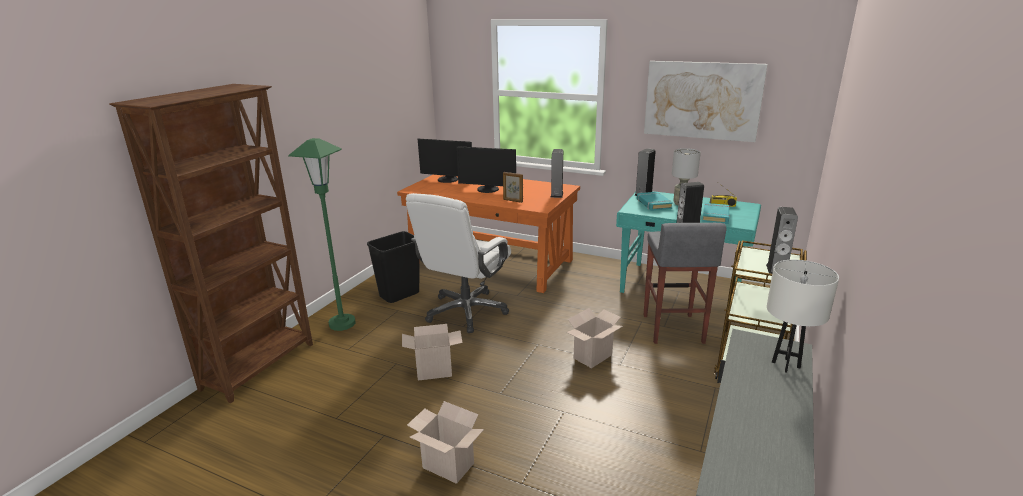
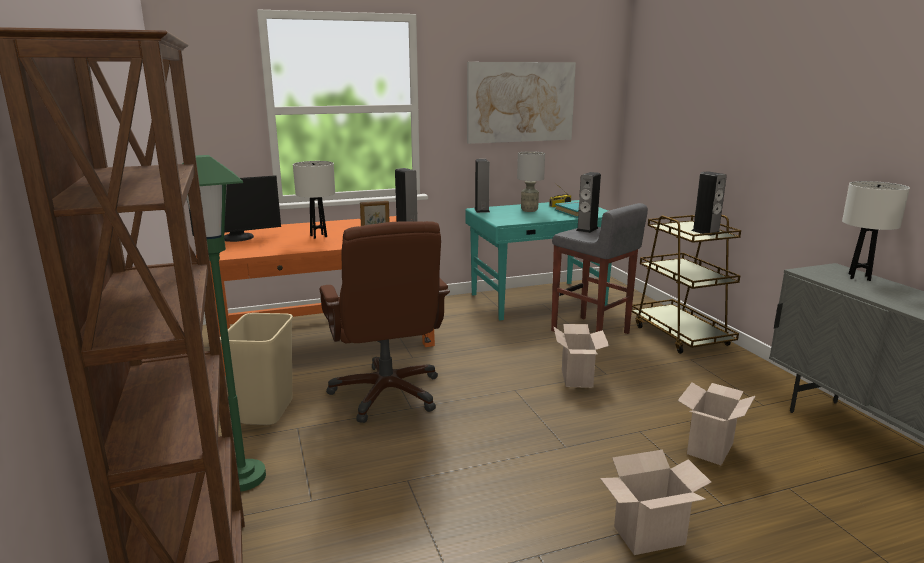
camera: 45 degrees left, 5 degrees down
(399, 294) = (266, 411): black trash can -> beige trash can
(435, 370) = (465, 462): cardboard box -> cardboard box (709, 447)
(466, 312) = (387, 394): white office chair -> brown office chair
(487, 190) = (318, 236): monitor -> white table lamp
(653, 204) = (509, 215): turquoise book -> none

